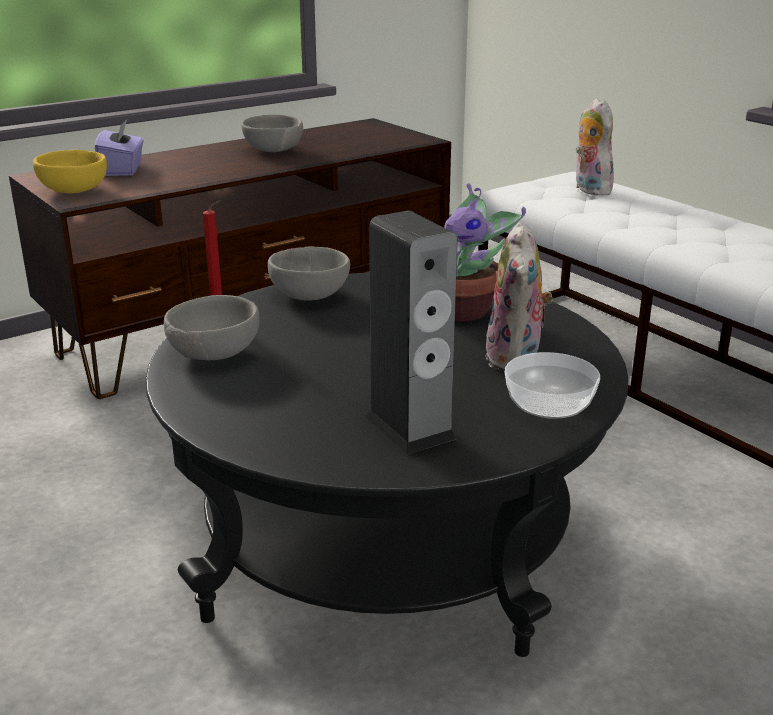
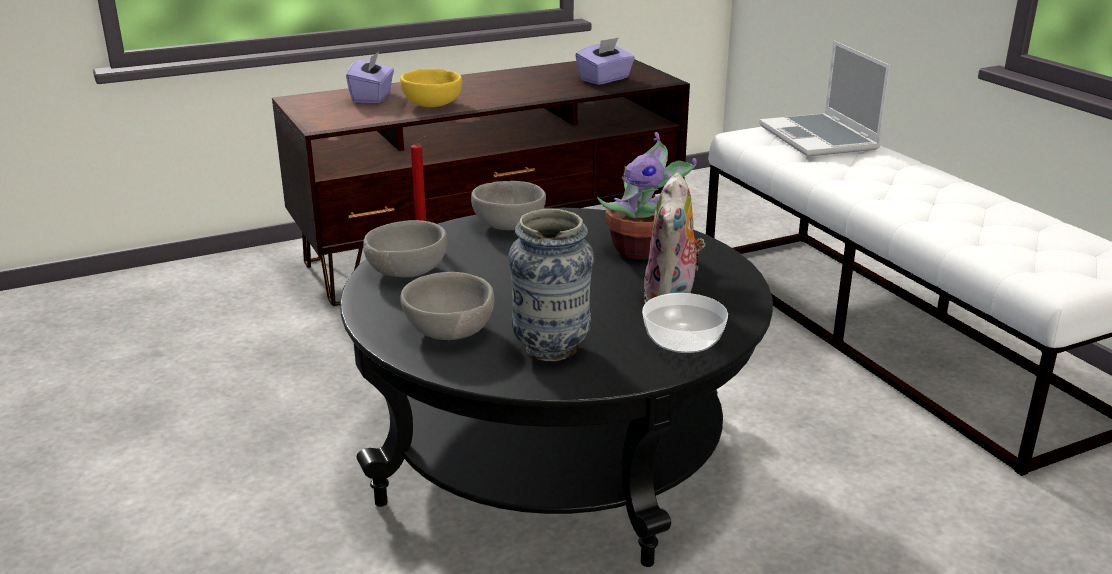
camera: 10 degrees right, 0 degrees up
(72, 190) = (322, 115): yellow bowl -> yellow bowl (431, 104)
(274, 150) = (516, 84): grey bowl -> grey bowl (450, 330)
(364, 141) = (605, 79): none -> purple tissue box
(410, 427) = (551, 349): speaker -> vase
(589, 189) = (820, 138): plush toy -> laptop

